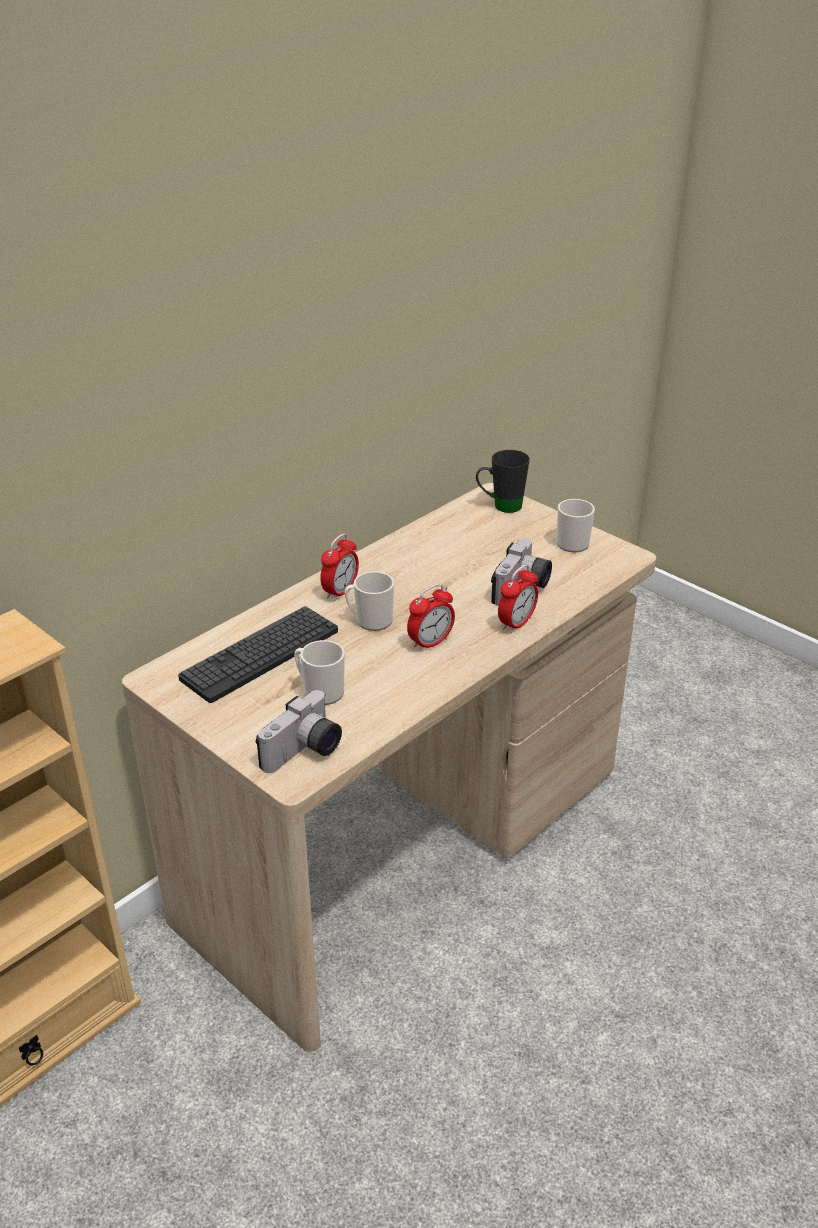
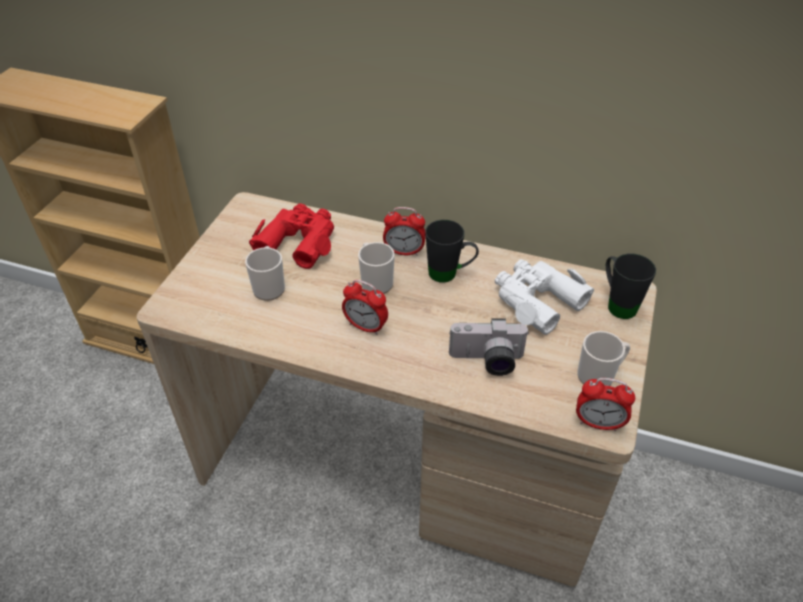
camera: 65 degrees right, 10 degrees up
(260, 654) = (298, 241): keyboard -> red binoculars
(304, 752) = (194, 304): camera -> none
(396, 575) = (450, 274): none -> black mug
(467, 541) = (536, 300): none -> white binoculars
(516, 624) = (428, 374): alarm clock -> alarm clock (598, 423)

